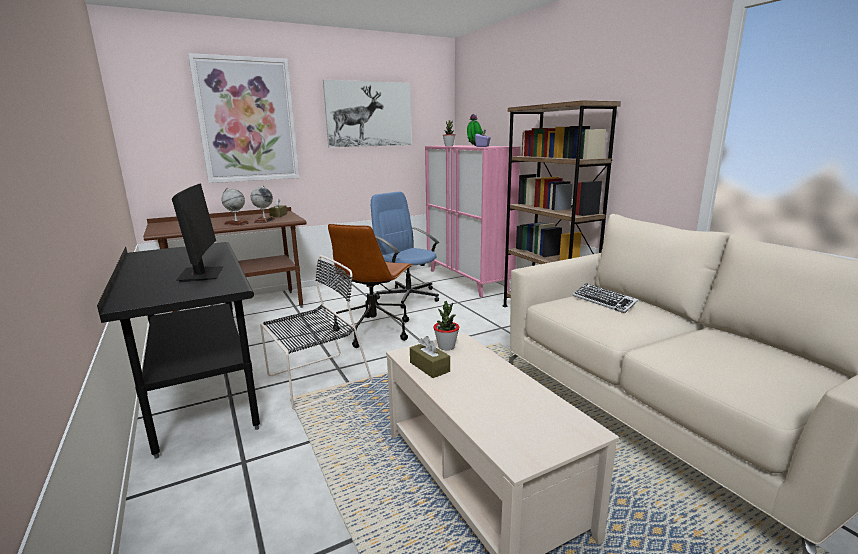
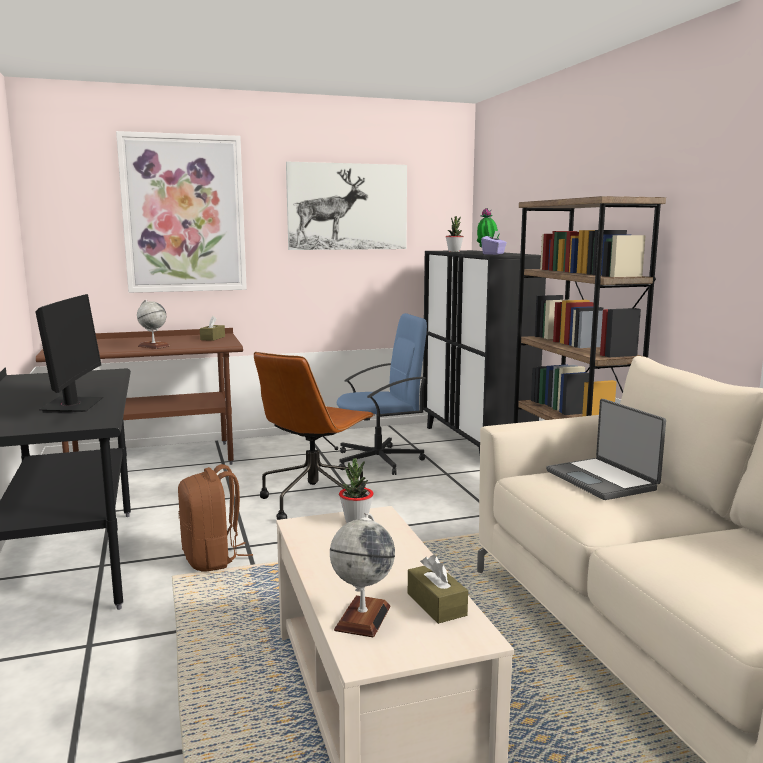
camera: 10 degrees right, 5 degrees down
(264, 220) = (190, 344): globe -> globe (362, 617)
(315, 381) = (212, 559): black chair -> brown backpack
(408, 296) = (380, 460): blue office chair -> blue office chair turned 105 degrees clockwise
(429, 367) = (320, 543): brown tissue box -> brown tissue box (436, 604)
(467, 280) = (474, 444): pink cabinet -> black cabinet
(604, 301) = (602, 480): keyboard -> laptop

